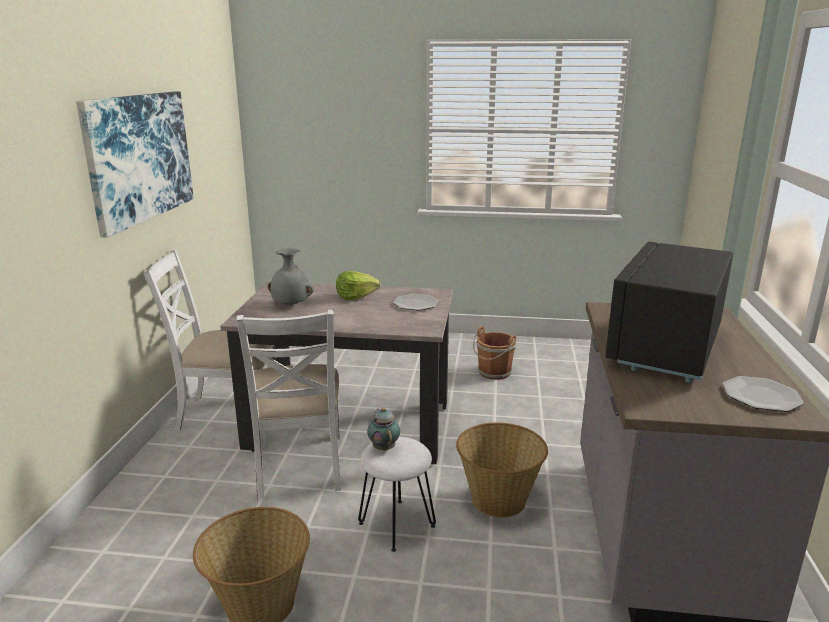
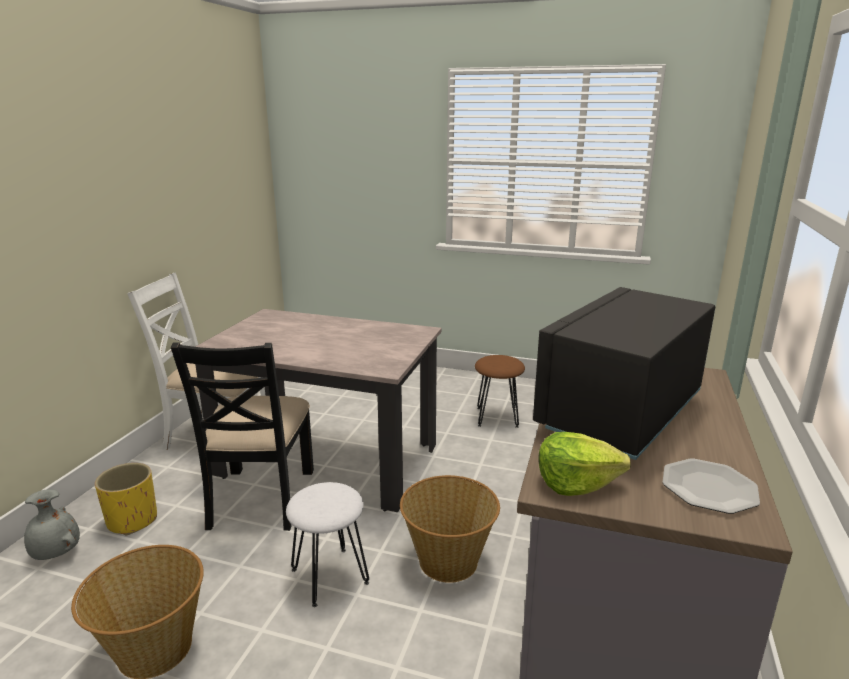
camera: 10 degrees right, 0 degrees up
(139, 157) = (131, 180): picture -> none
(178, 498) = (132, 520): none -> yellow planter
(291, 305) = (268, 334): grey vase -> grey vase (56, 554)
(299, 465) = (260, 498): white chair -> black chair
(355, 296) = (337, 329): lettuce -> lettuce (576, 483)
(384, 447) = (314, 493): teapot -> none
(415, 303) = (392, 341): plate -> none
(494, 373) = (497, 417): brown bucket -> brown stool

